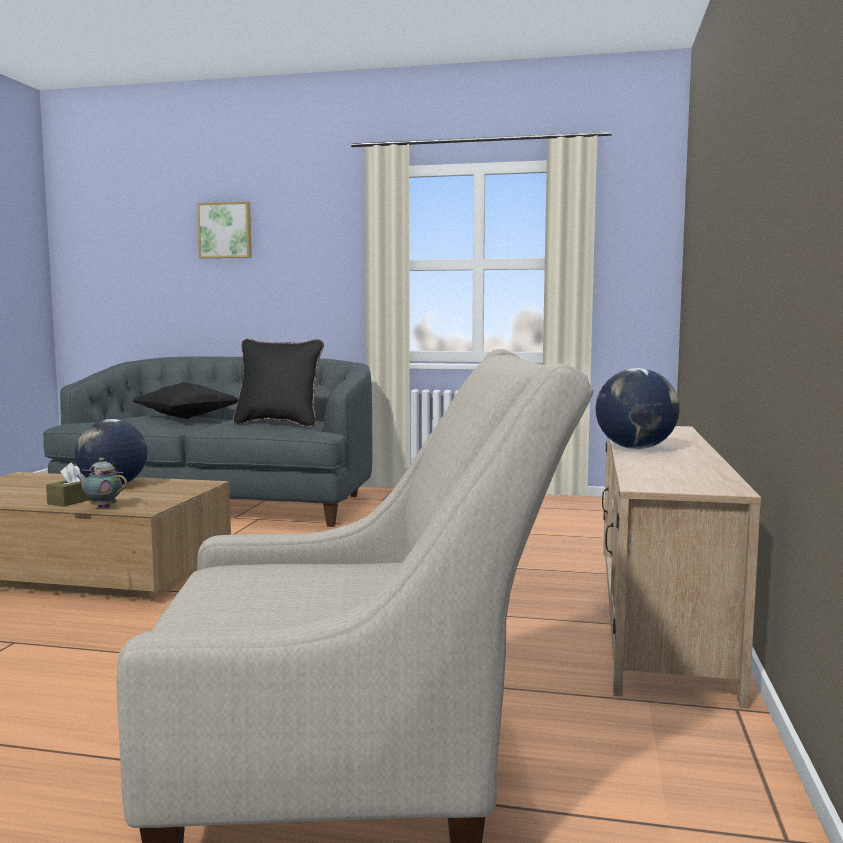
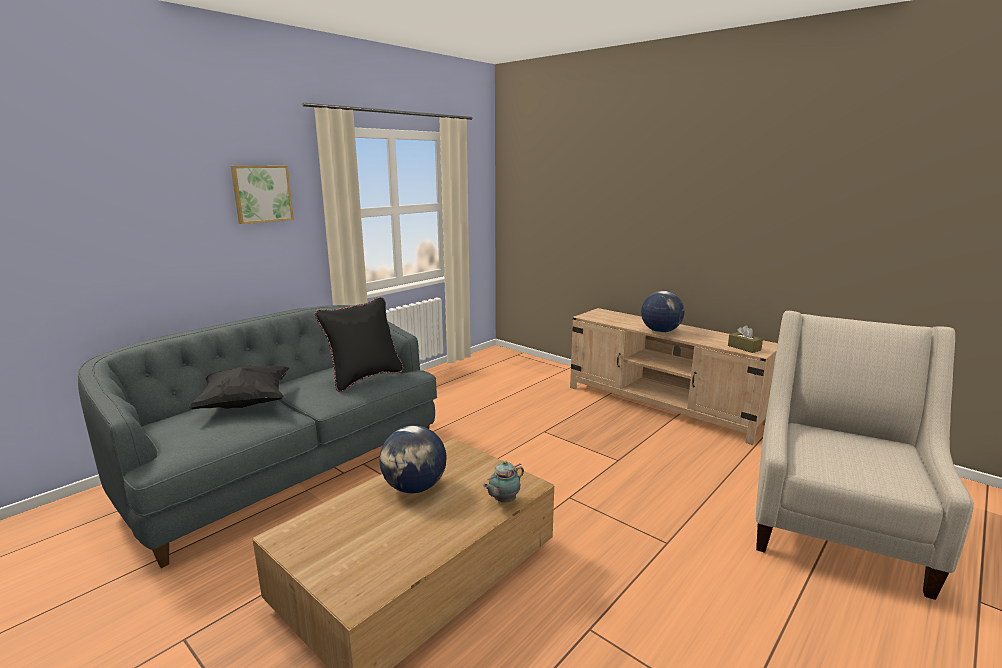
camera: 60 degrees left, 10 degrees up
(74, 500) = (460, 512): brown tissue box -> brown tissue box (744, 348)
(225, 230) = (156, 185): picture -> picture (262, 194)

